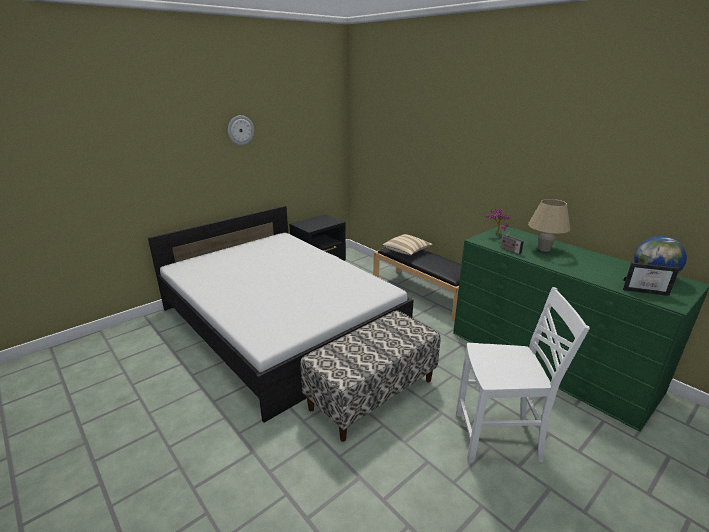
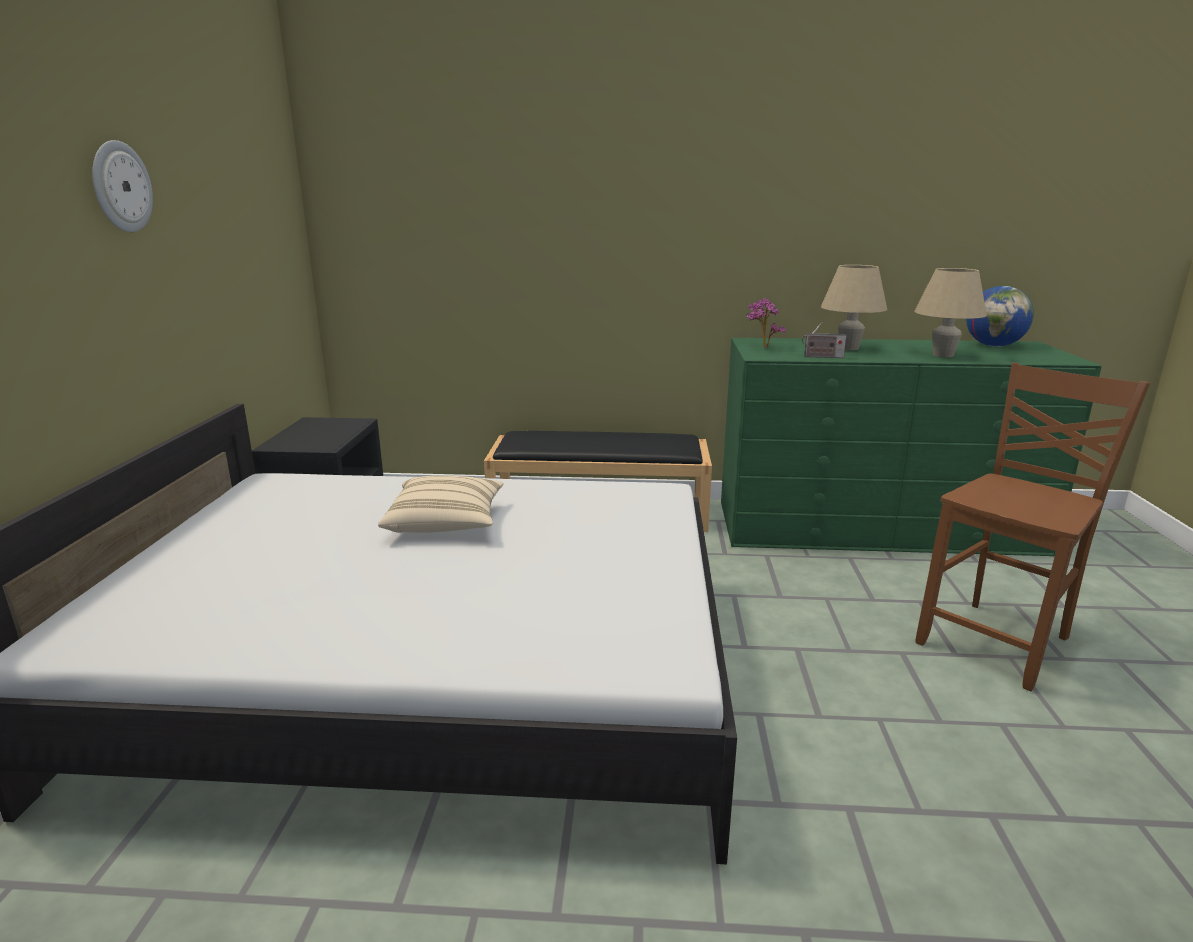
camera: 45 degrees left, 5 degrees down
(372, 394) = (788, 687): bench -> none
(407, 251) = (549, 440): beige pillow -> beige pillow (446, 524)
(499, 438) = (998, 641): white chair -> brown chair
(588, 271) = (943, 355): none -> beige table lamp
(645, 290) = (1026, 357): picture frame -> none

